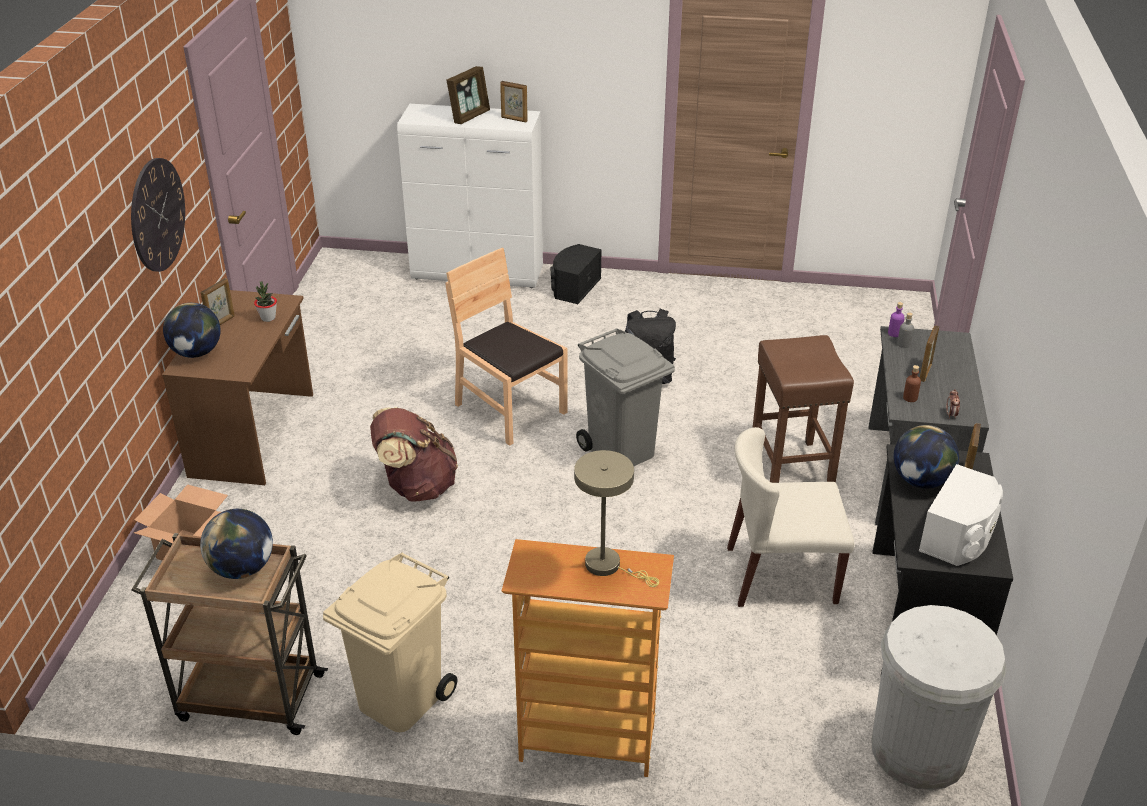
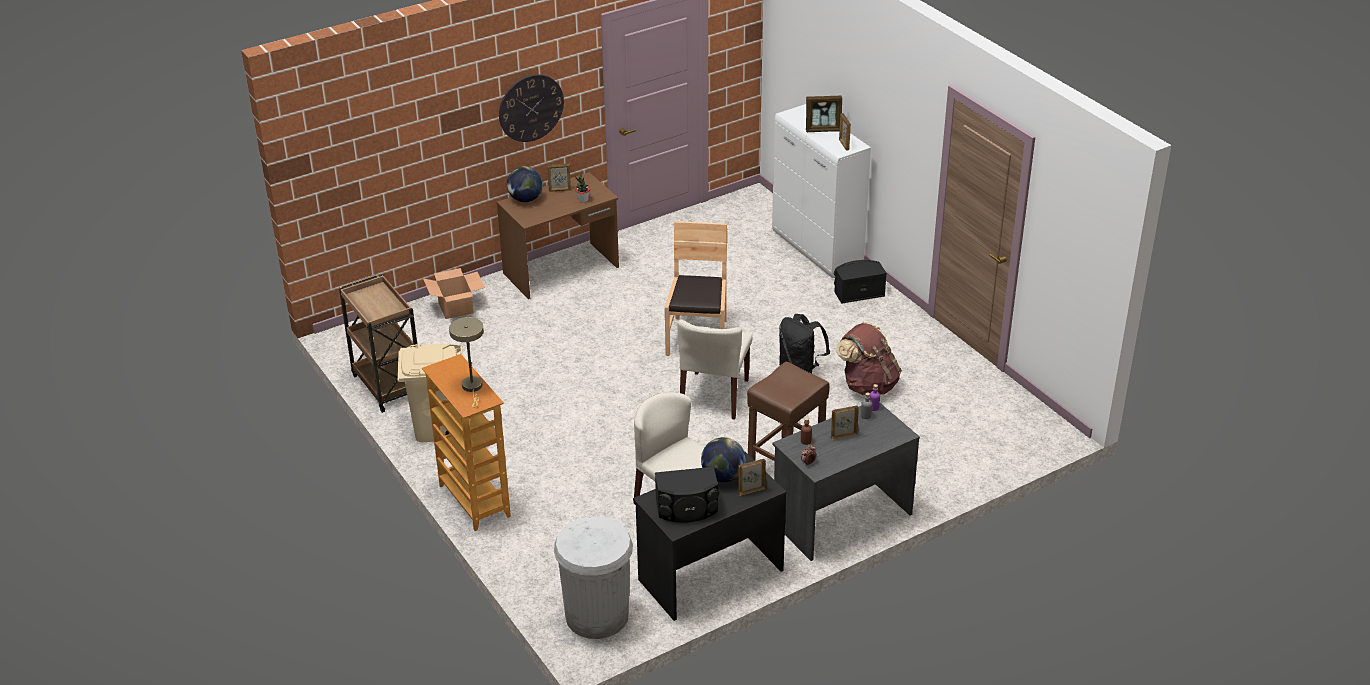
camera: 50 degrees right, 0 degrees up
(242, 569) = (387, 306): globe -> none
(416, 486) = (589, 345): brown backpack -> brown backpack (868, 385)
(620, 450) = (714, 396): grey trash can -> beige chair
(959, 536) = (687, 509): white speaker -> black speaker

